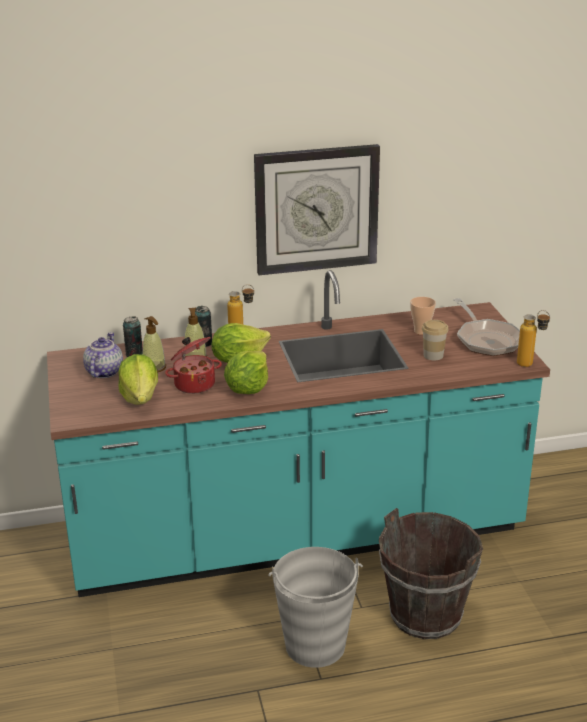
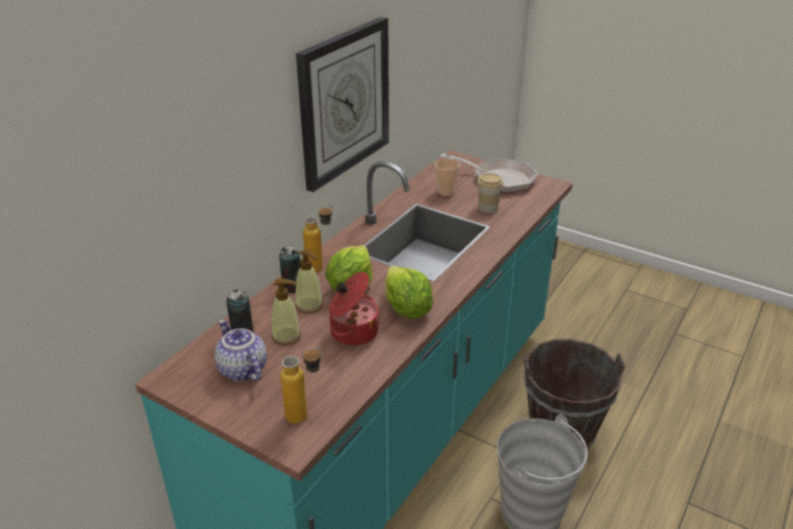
camera: 45 degrees left, 5 degrees up
(140, 397) = (326, 375): lettuce -> none
(530, 366) = (558, 186): bottle -> bottle (305, 416)

